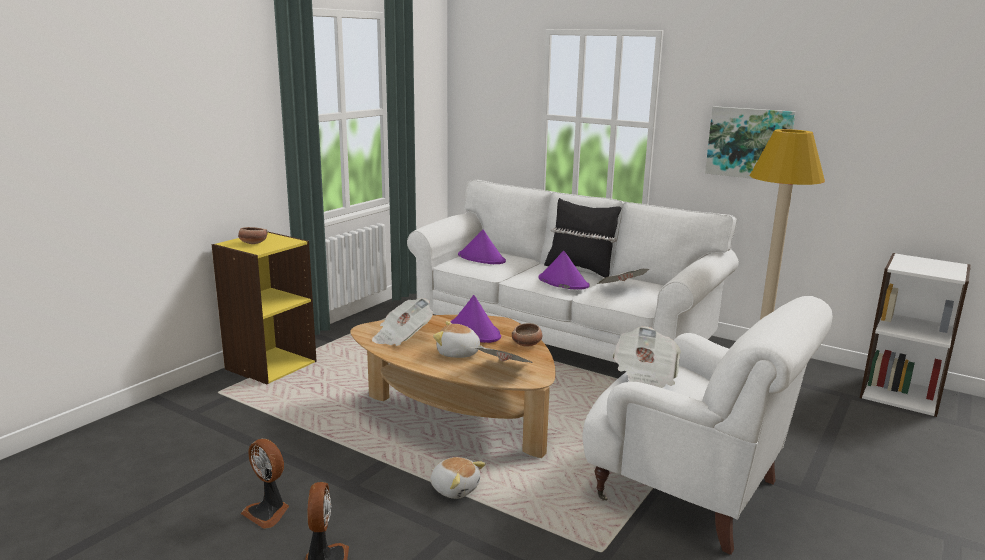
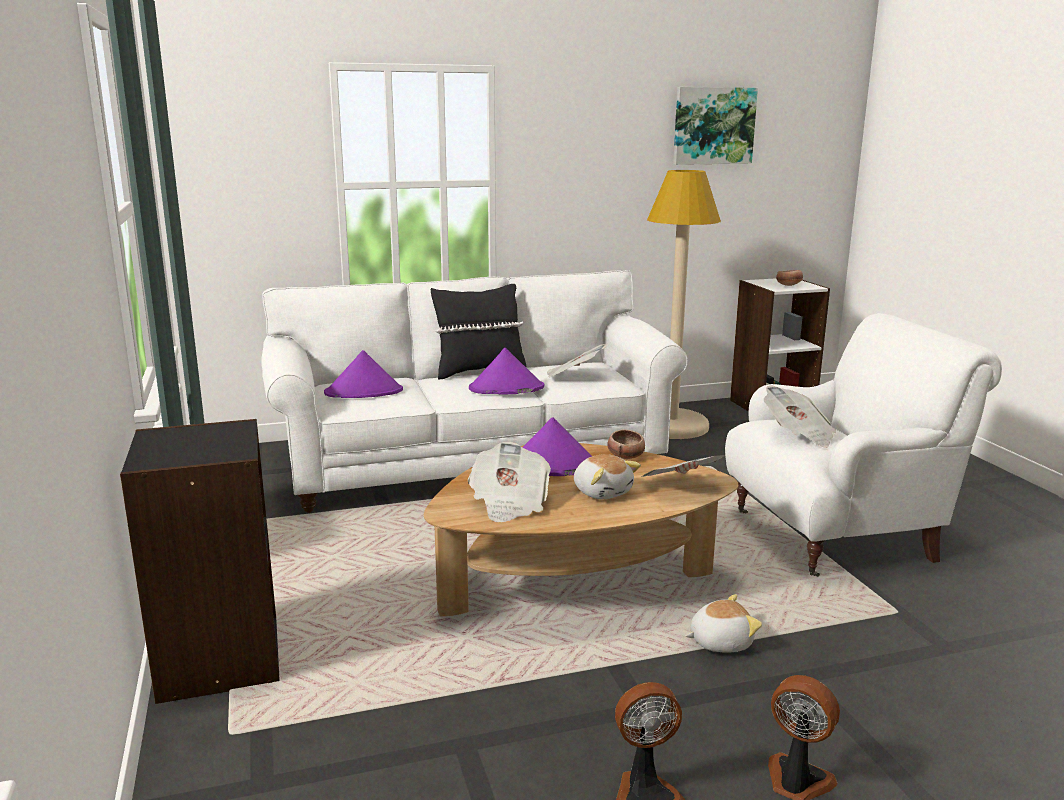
camera: 50 degrees left, 0 degrees up
(252, 243) = (189, 449): bowl -> bowl (788, 285)
(270, 365) = (218, 659): yellow bookcase -> black bookcase
(458, 353) = (602, 492): plush toy -> plush toy turned 90 degrees counterclockwise
(749, 143) = (602, 191): picture -> picture (713, 126)

